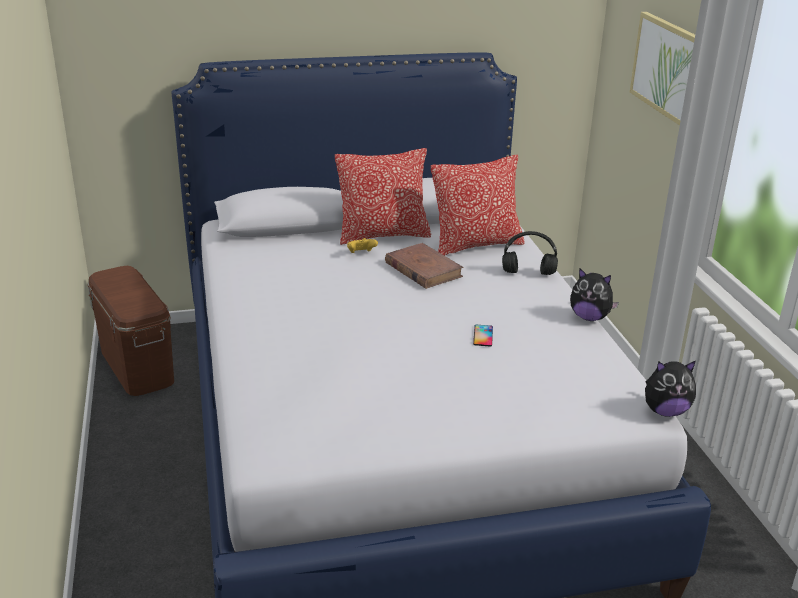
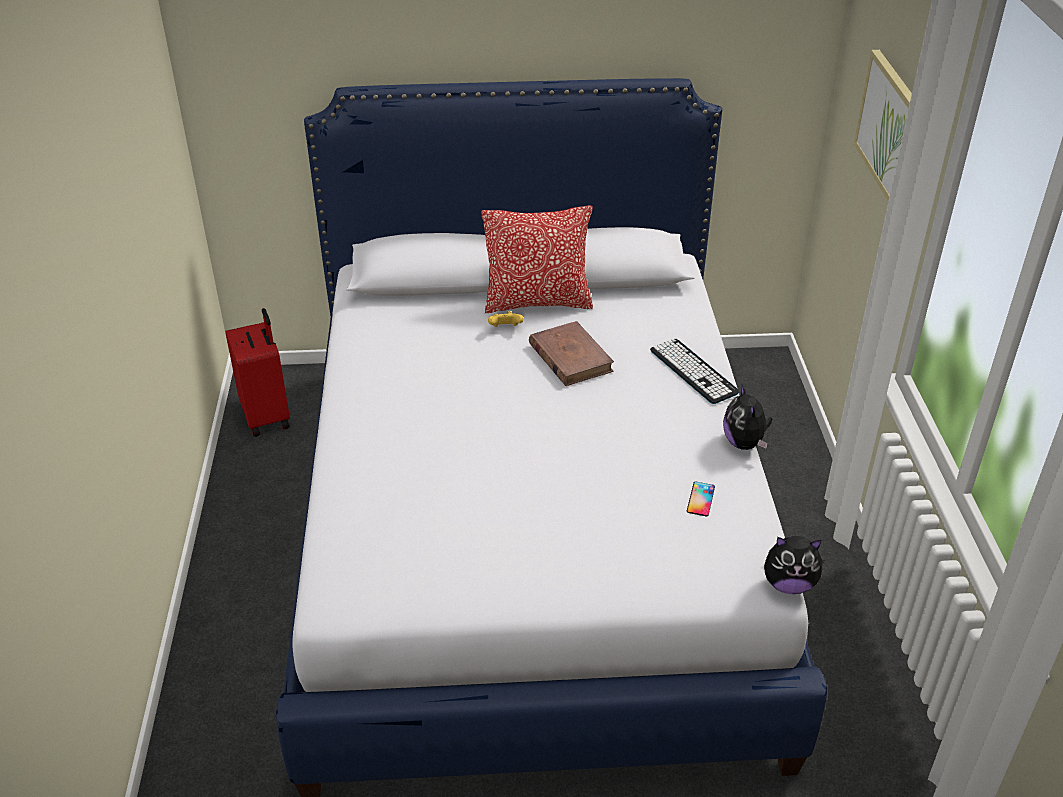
camera: 10 degrees right, 10 degrees up
(137, 365) = (267, 416): brown storage box -> red suitcase
(476, 245) = (643, 324): pillow -> none
(483, 336) = (612, 460): phone -> phone (700, 499)
(529, 273) = (693, 371): black headphones -> keyboard
(589, 317) = (744, 443): plush toy -> plush toy turned 45 degrees clockwise

